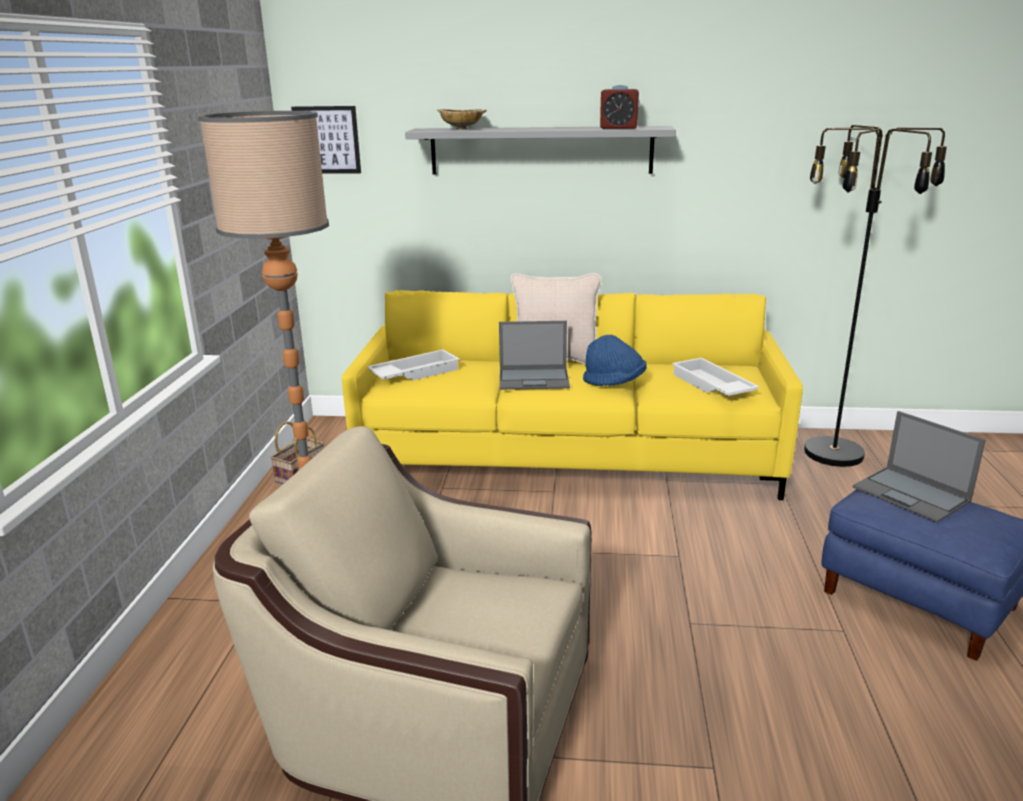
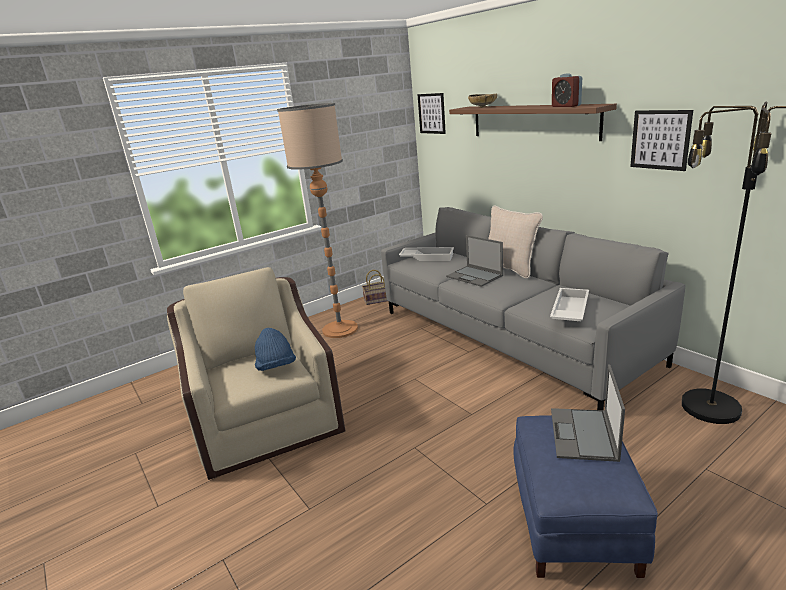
camera: 50 degrees right, 0 degrees up
(541, 150) = (532, 121): grey shelf -> brown shelf
(568, 457) = (509, 336): yellow sofa -> grey sofa
(614, 383) = (513, 291): blue hat -> blue hat (276, 367)
(729, 168) = (660, 140): none -> picture

